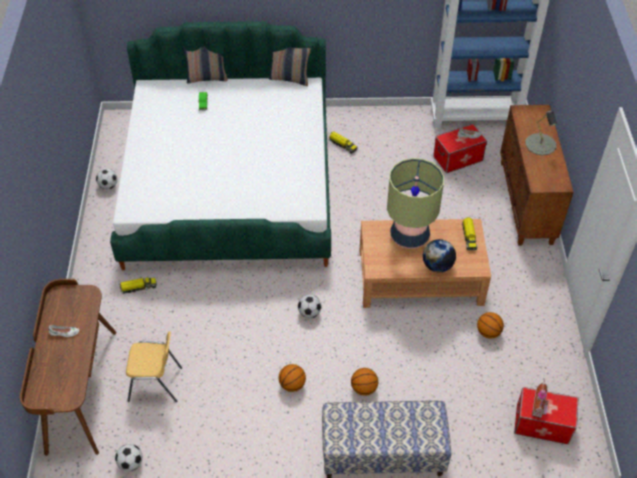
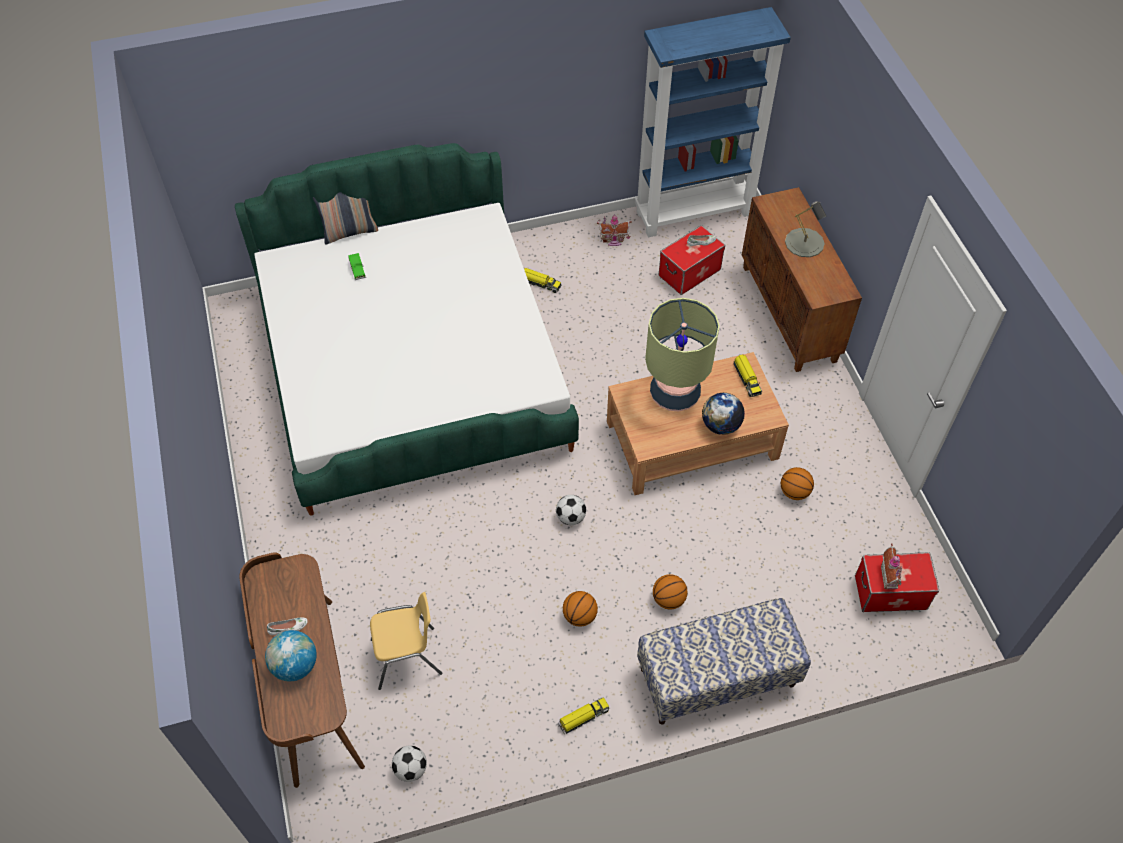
camera: 15 degrees left, 5 degrees up
(60, 360) = (295, 665): none -> globe
(108, 186) = (251, 403): football -> none
(138, 287) = (340, 534): toy truck -> toy truck (583, 717)
(289, 79) = (459, 212): pillow -> none
(407, 125) = (613, 240): none -> toy house

